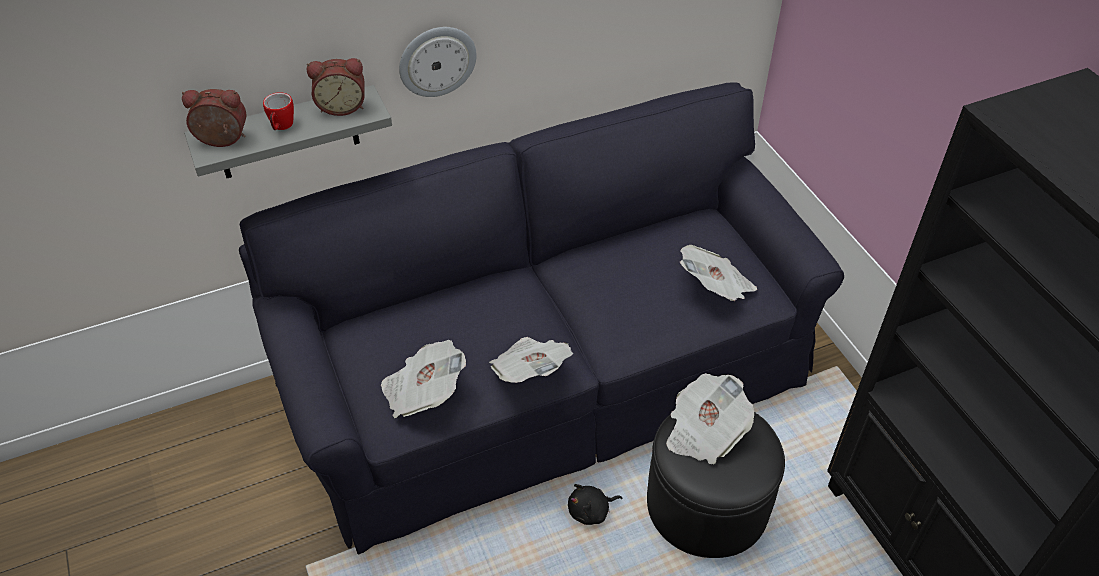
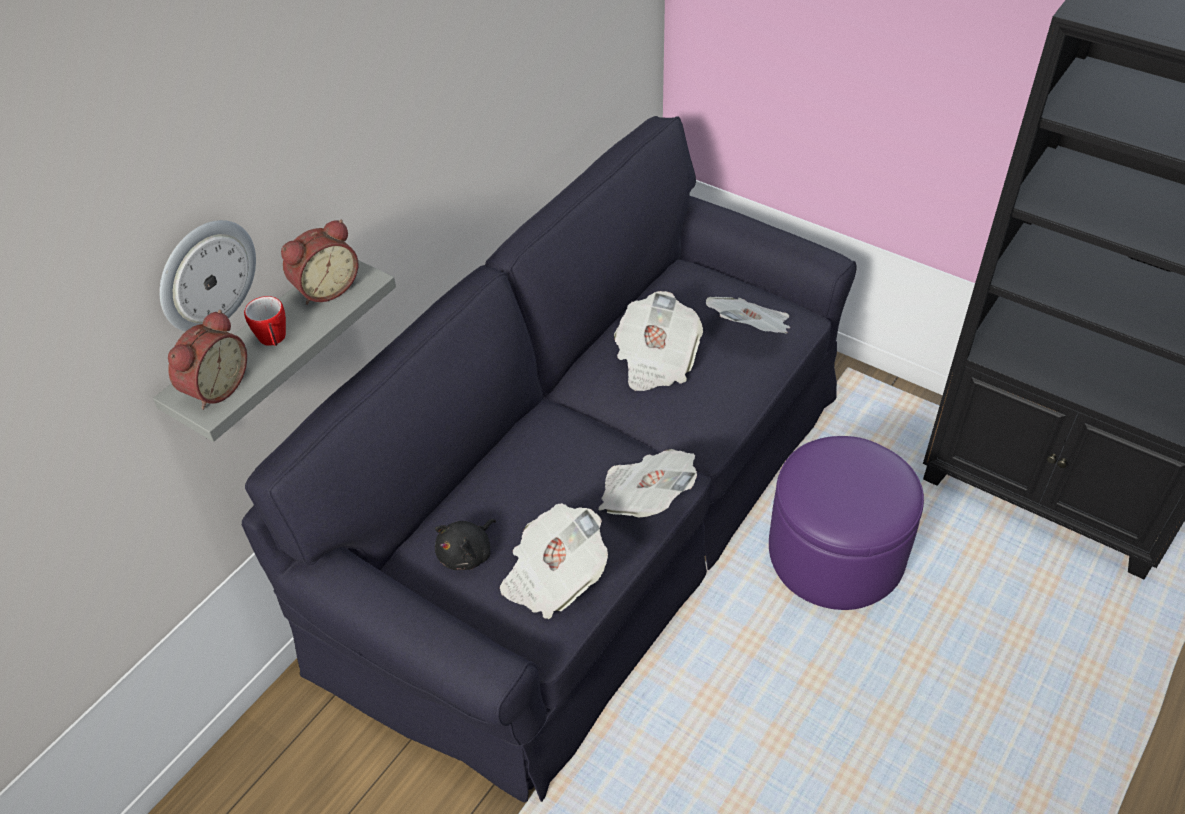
camera: 30 degrees left, 0 degrees up
(222, 141) = (215, 387): alarm clock -> alarm clock turned 150 degrees clockwise
(437, 61) = (394, 196): wall clock -> wall clock (206, 275)
(591, 511) = (738, 621): black plush toy -> black plush toy (467, 554)
(704, 432) = (826, 476): newspaper -> newspaper (655, 360)
(707, 504) = (836, 553): black ottoman -> purple ottoman

